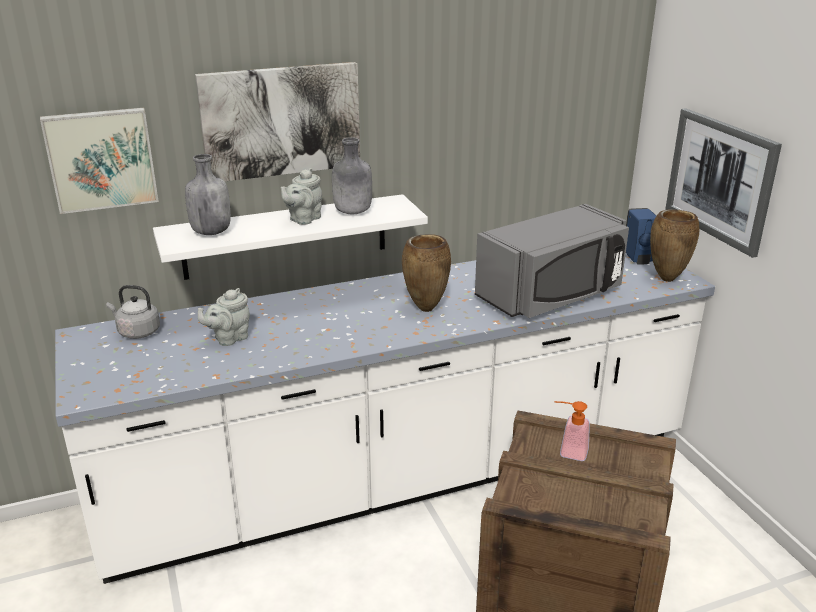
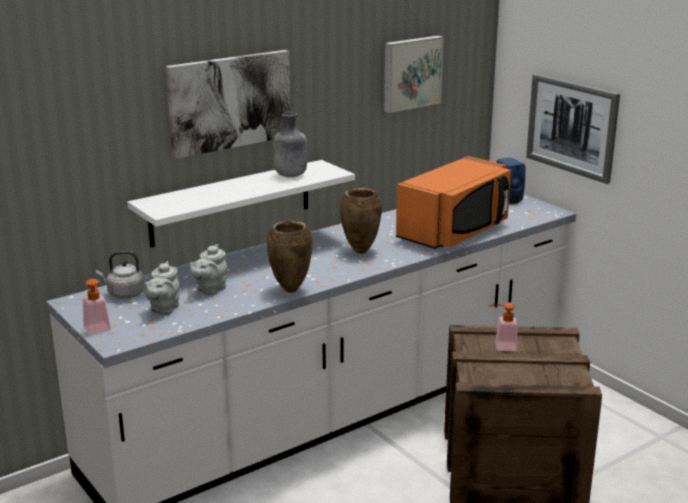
camera: 15 degrees left, 5 degrees down
(76, 378) = (98, 331): none -> soap dispenser
(101, 159) = (89, 143): picture -> picture (411, 73)
(211, 232) = (183, 200): grey bottle -> none
(303, 219) = (254, 184): grey teapot -> grey teapot (163, 309)
(552, 294) = (455, 231): grey microwave -> orange microwave
(666, 279) = (537, 212): brown vase -> brown vase (290, 290)

